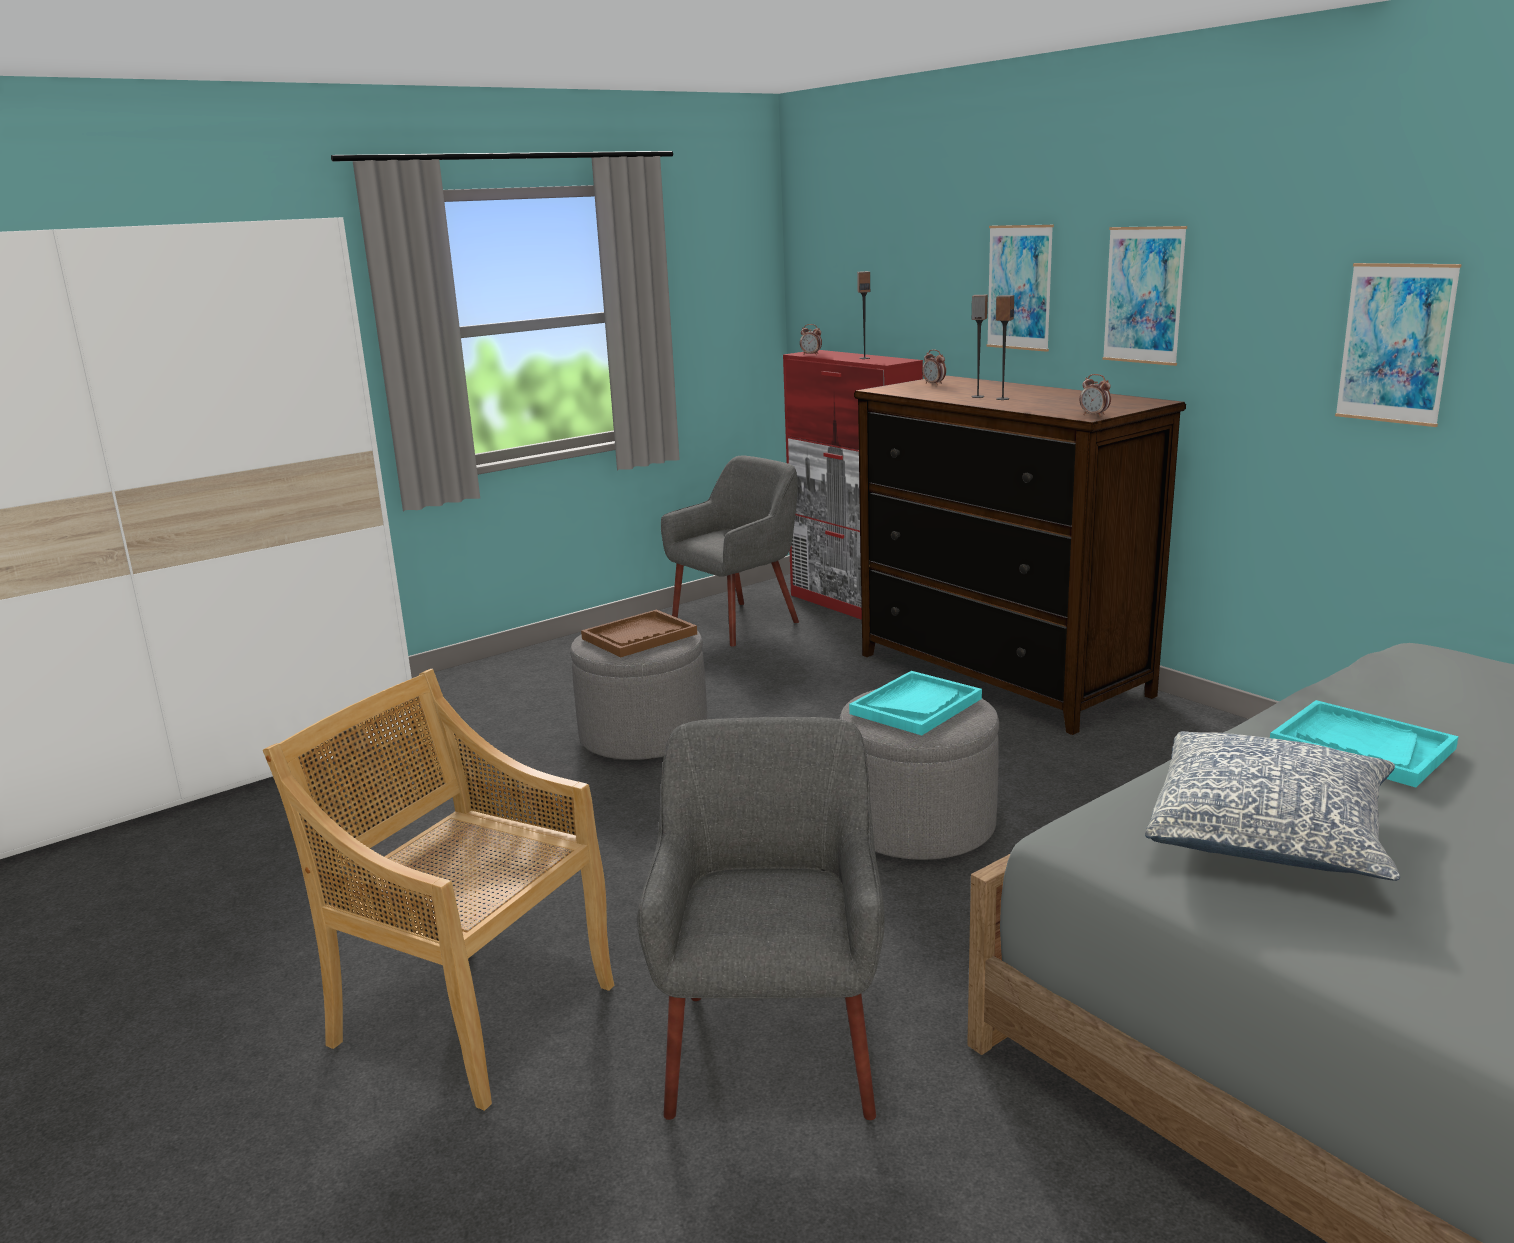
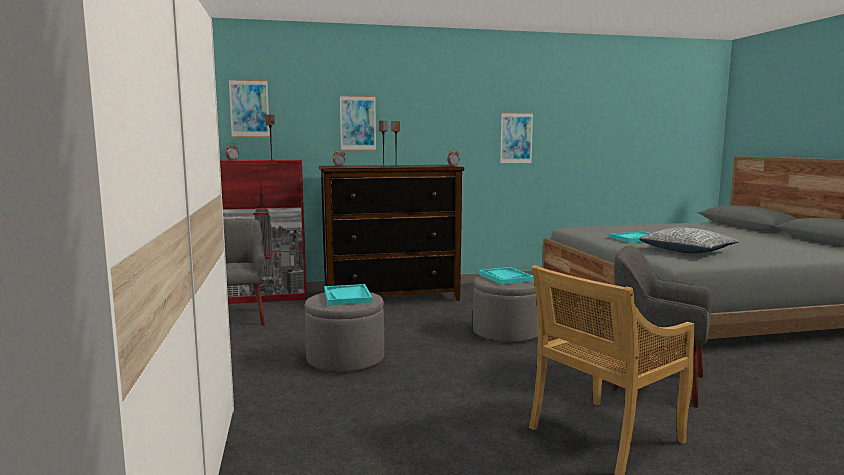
camera: 65 degrees left, 10 degrees down
(639, 636) = (347, 296): brown tray -> turquoise tray
(1143, 295) = (421, 125): picture -> picture (249, 108)

